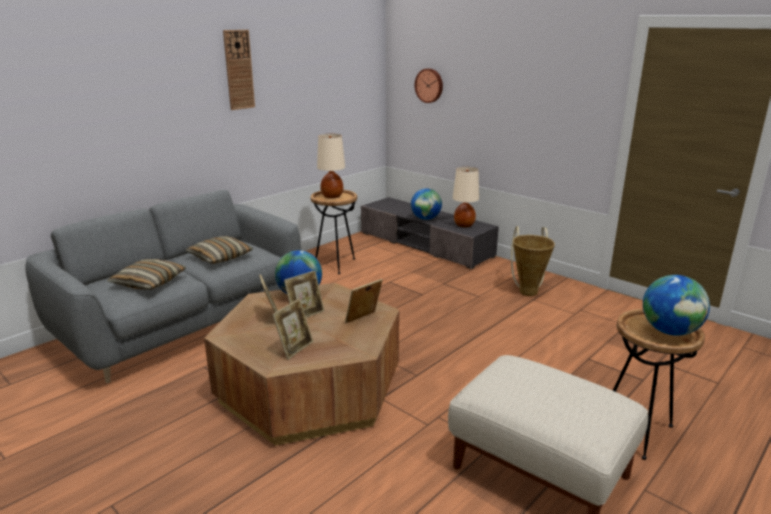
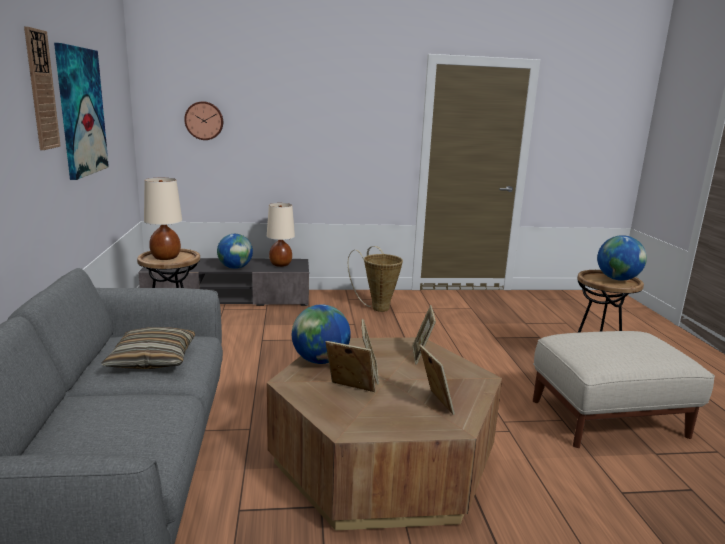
camera: 50 degrees left, 5 degrees down
(149, 282) = (128, 423): pillow -> none
(293, 81) = (81, 112): none -> picture

